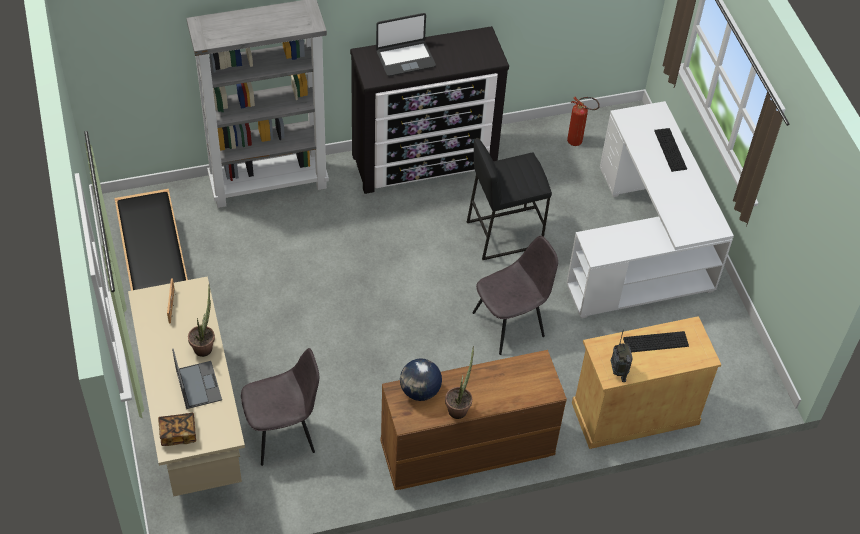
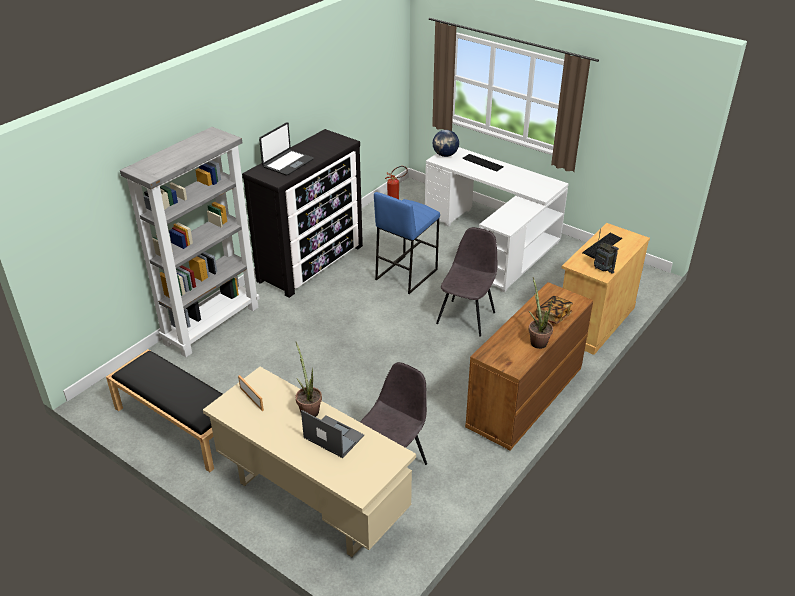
camera: 35 degrees left, 15 degrees down
(178, 434) = (355, 478): book -> book (553, 316)
(420, 391) = (501, 346): globe -> globe (445, 155)
(504, 233) = (406, 274): black stool -> blue stool

